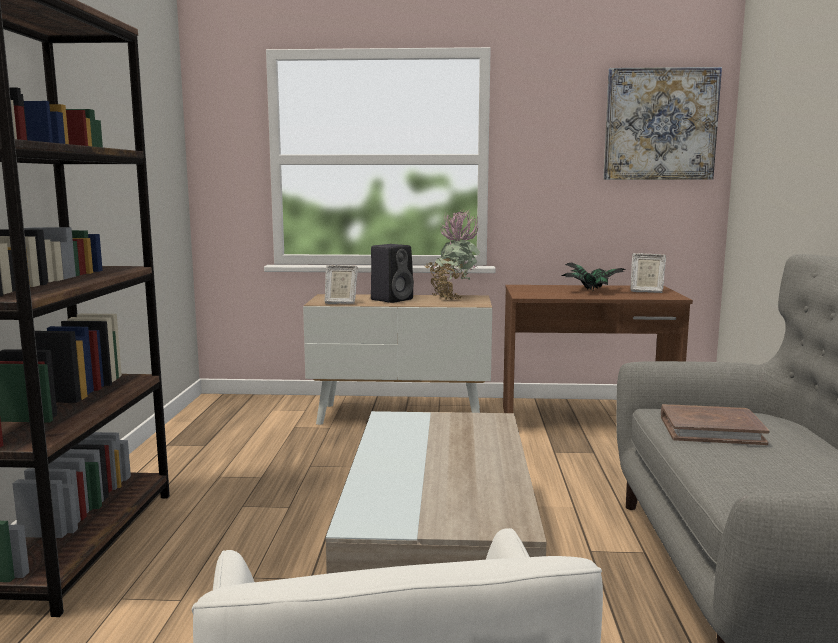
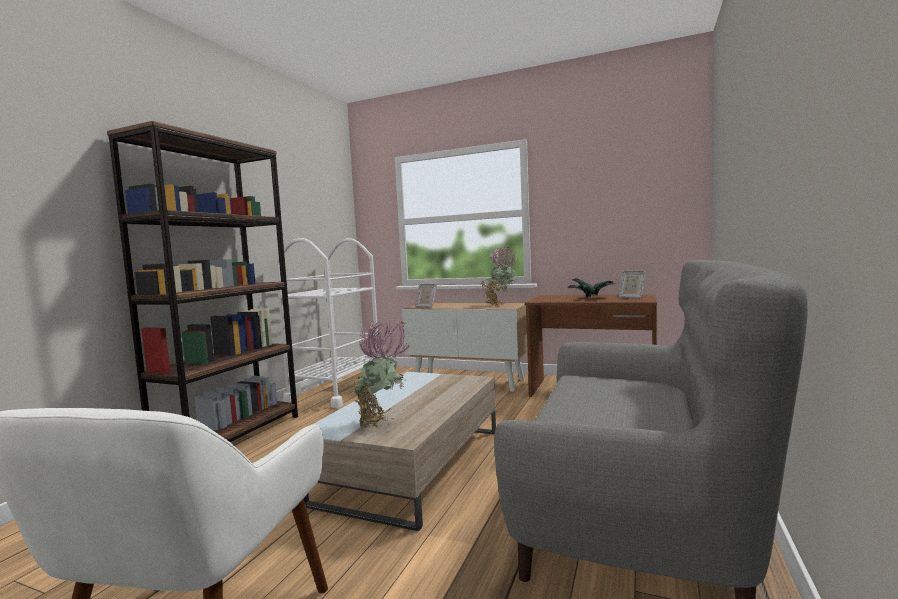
camera: 20 degrees right, 5 degrees down
(197, 446) = (336, 392): none -> white cart
(392, 299) = (460, 305): black speaker -> none
(449, 505) = (382, 424): none -> potted plant
(660, 124) = (650, 178): picture -> none
(711, 429) = (595, 389): brown book -> none

